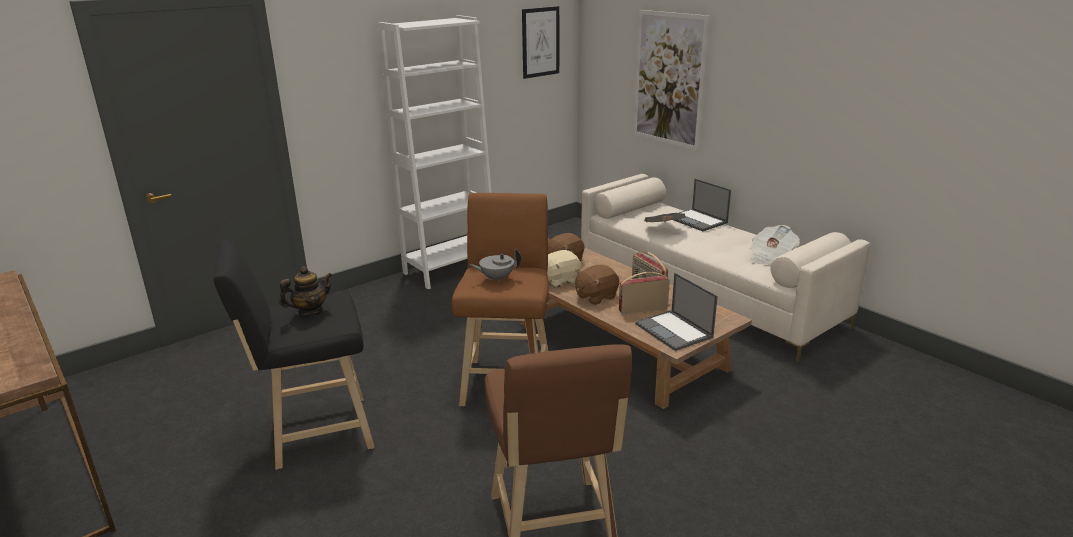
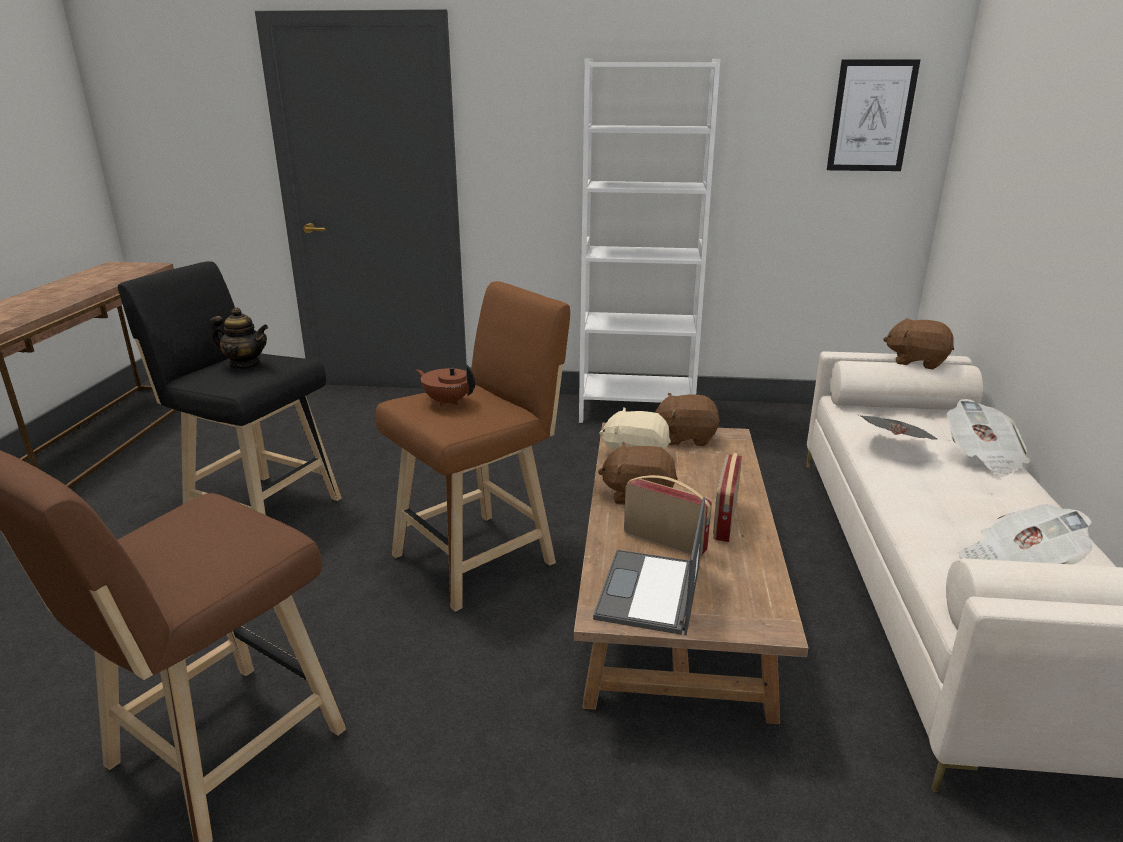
camera: 45 degrees right, 0 degrees up
(496, 278) = (447, 401): grey teapot -> brown teapot
(630, 182) = (916, 362): none -> brown plush toy
(669, 79) = (1034, 189): picture -> none
(698, 220) = (983, 457): laptop -> newspaper

